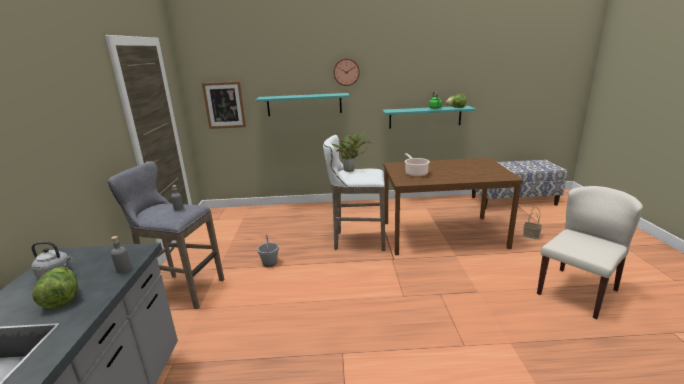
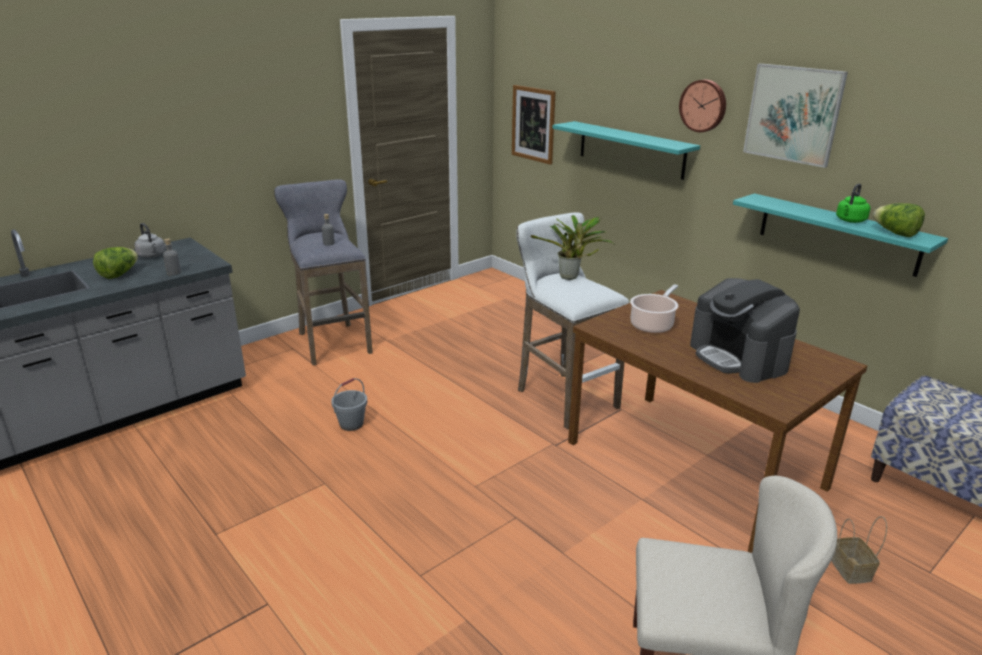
camera: 50 degrees right, 5 degrees up
(269, 263) = (433, 362): grey bucket -> grey bucket (351, 424)
(394, 68) = (793, 114): none -> picture
(463, 170) = (739, 357): none -> coffee machine

